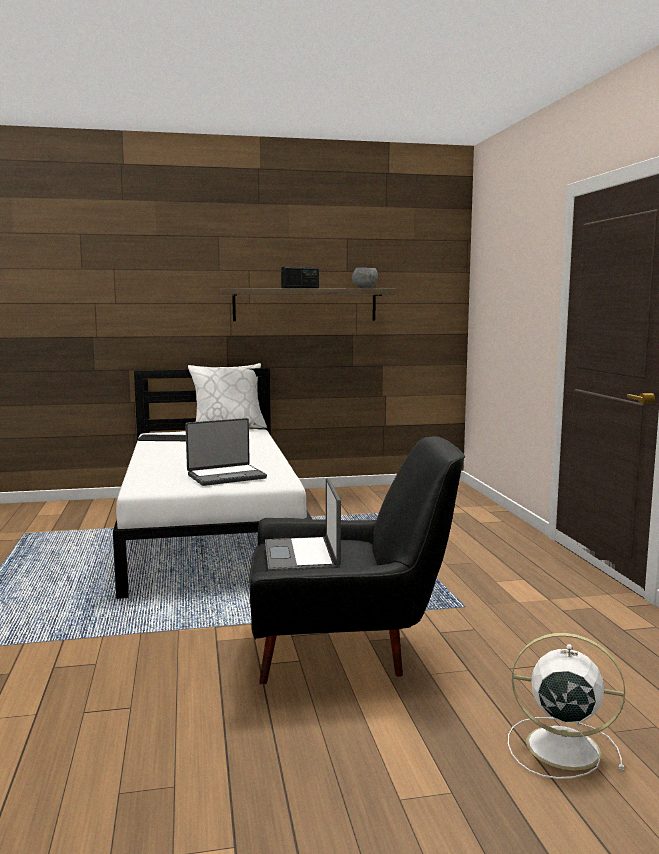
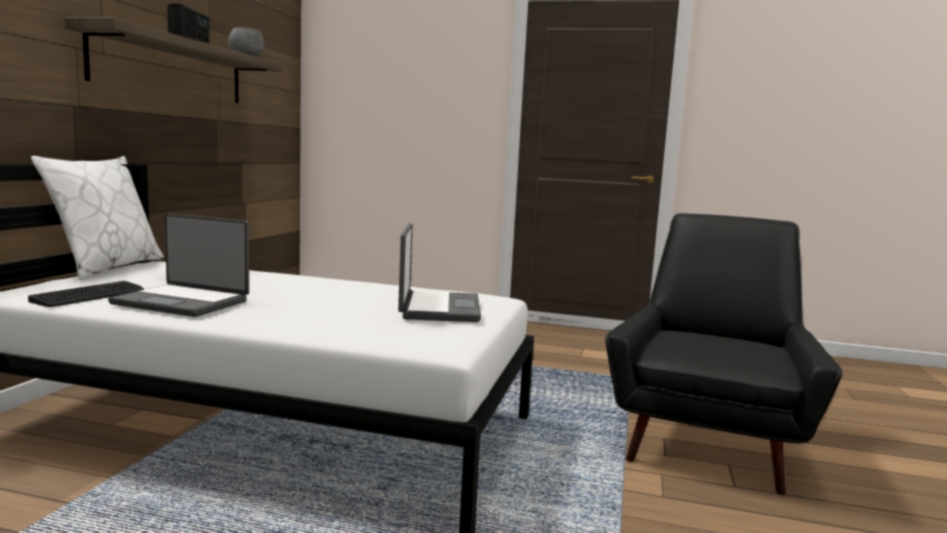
camera: 65 degrees left, 0 degrees up
(303, 557) = (727, 351): laptop -> laptop (183, 302)
(559, 747) = (882, 418): white fan -> none

